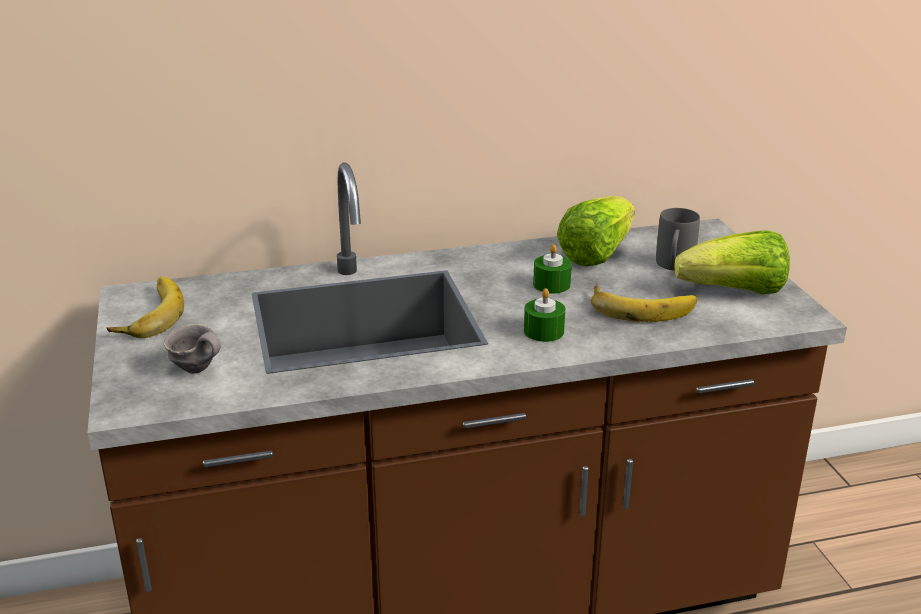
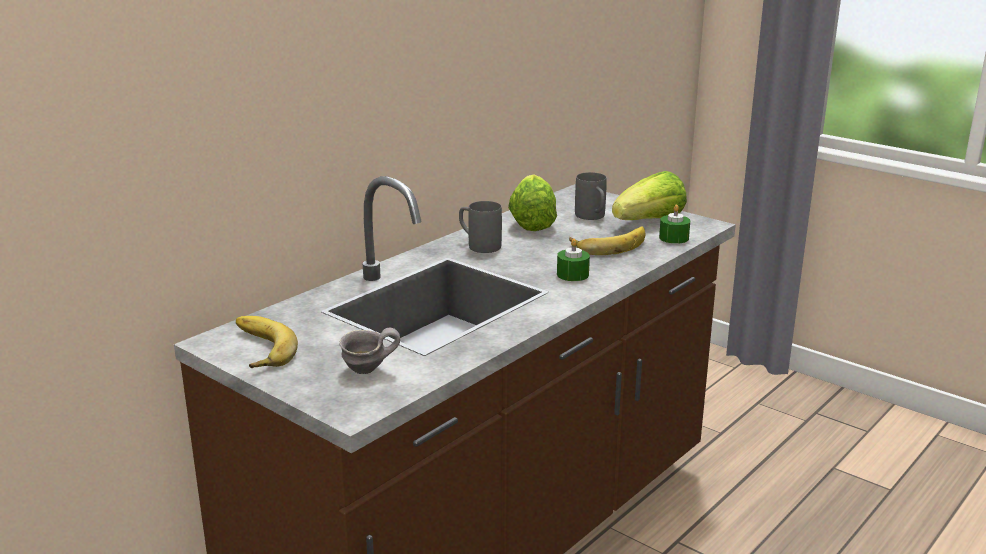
camera: 35 degrees left, 5 degrees down
(498, 265) = (478, 245): none -> grey mug
(551, 284) = (533, 247): green candle -> green candle (674, 238)

